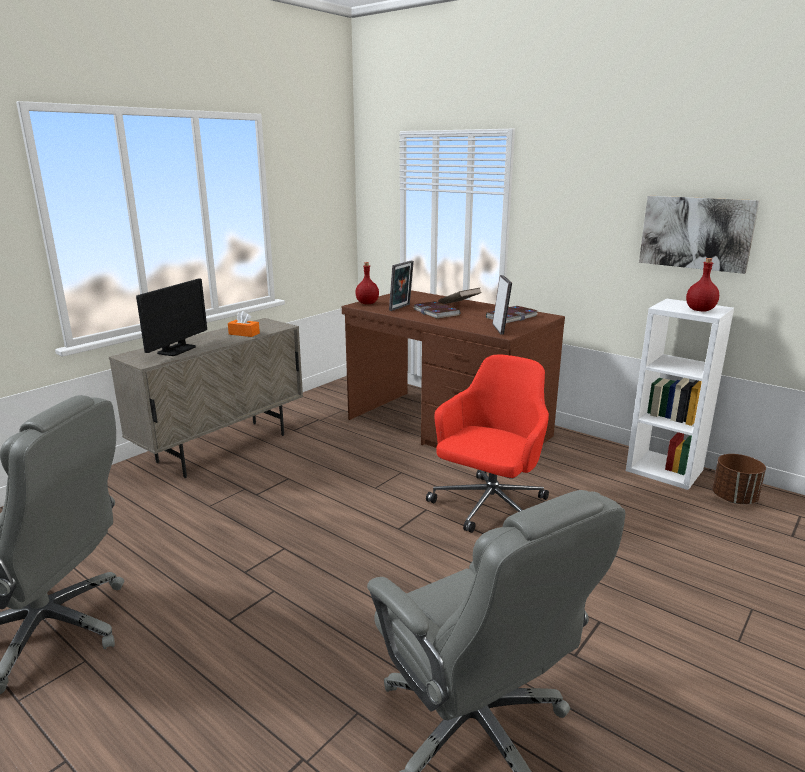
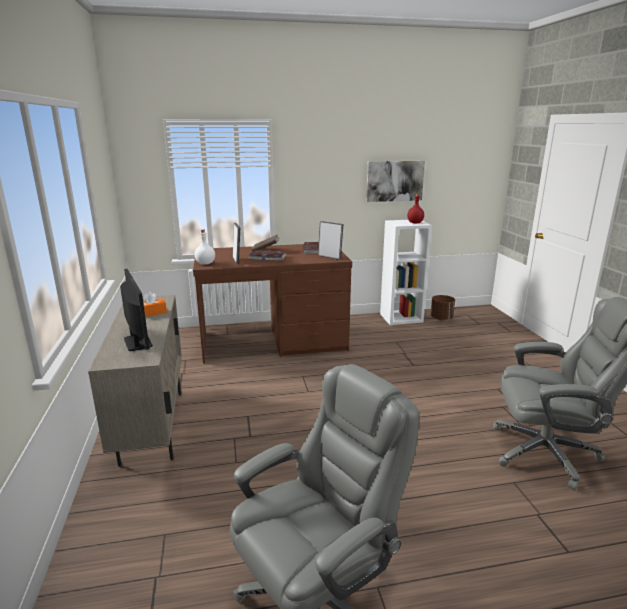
camera: 50 degrees left, 0 degrees up
(367, 303) = (205, 263): red bottle -> white bottle
(489, 507) = (377, 369): red office chair -> none

